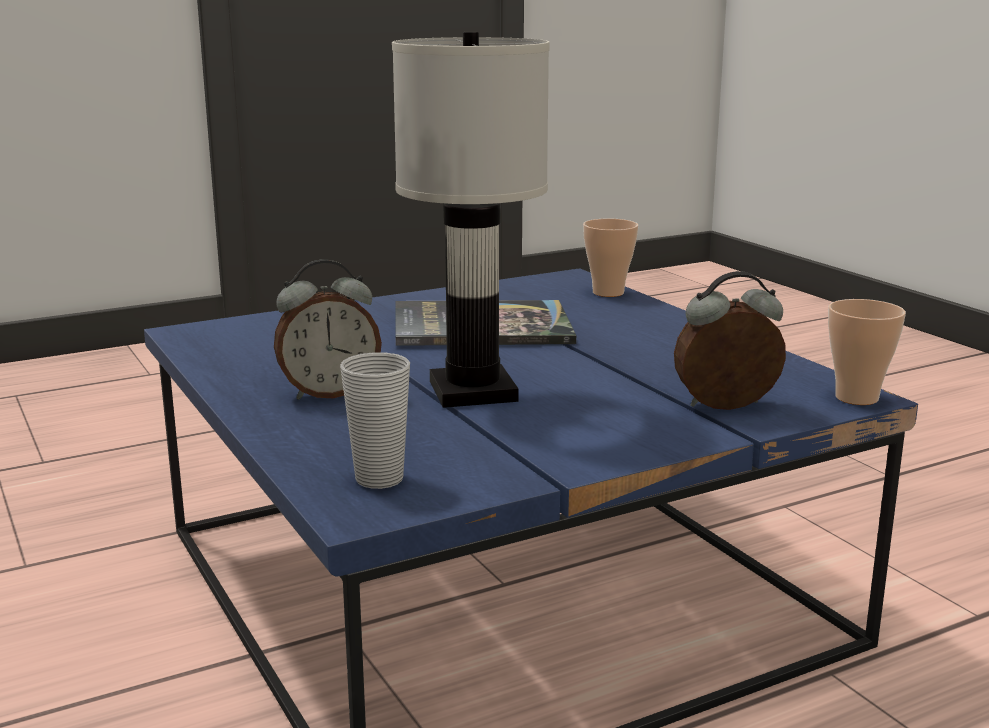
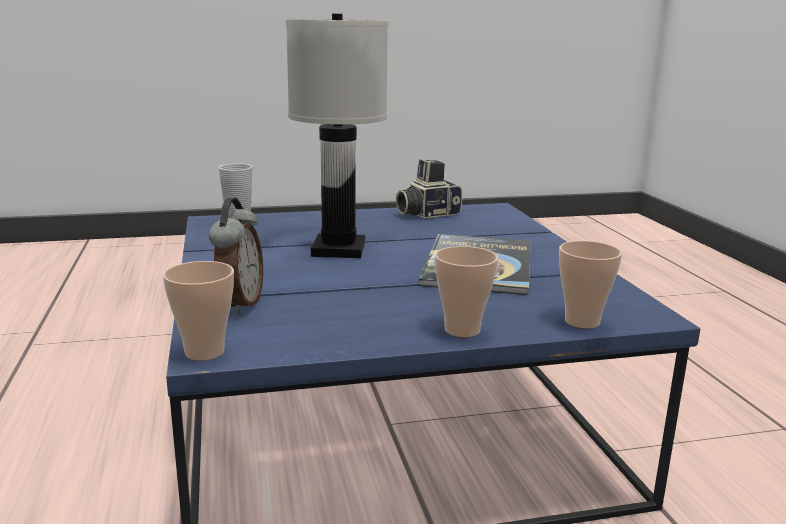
camera: 105 degrees right, 0 degrees up
(239, 364) = (427, 214): none -> camera
(329, 393) = (363, 225): alarm clock -> none
(675, 322) = (462, 330): none -> cup

